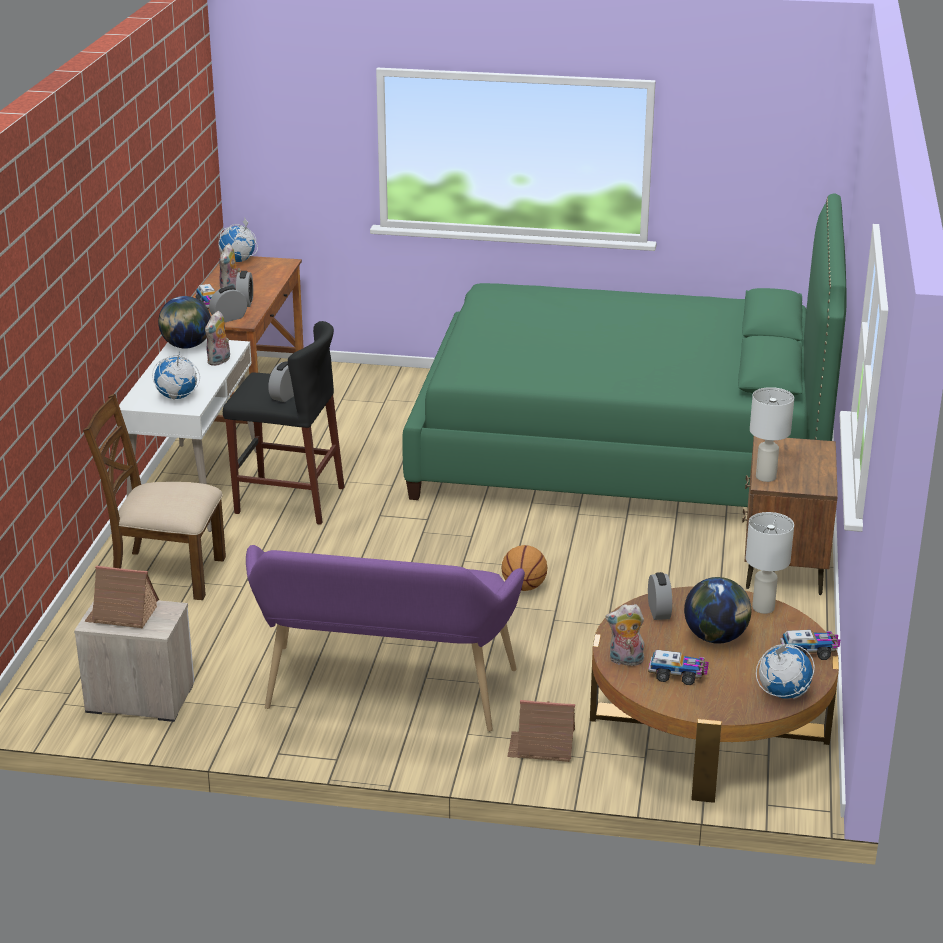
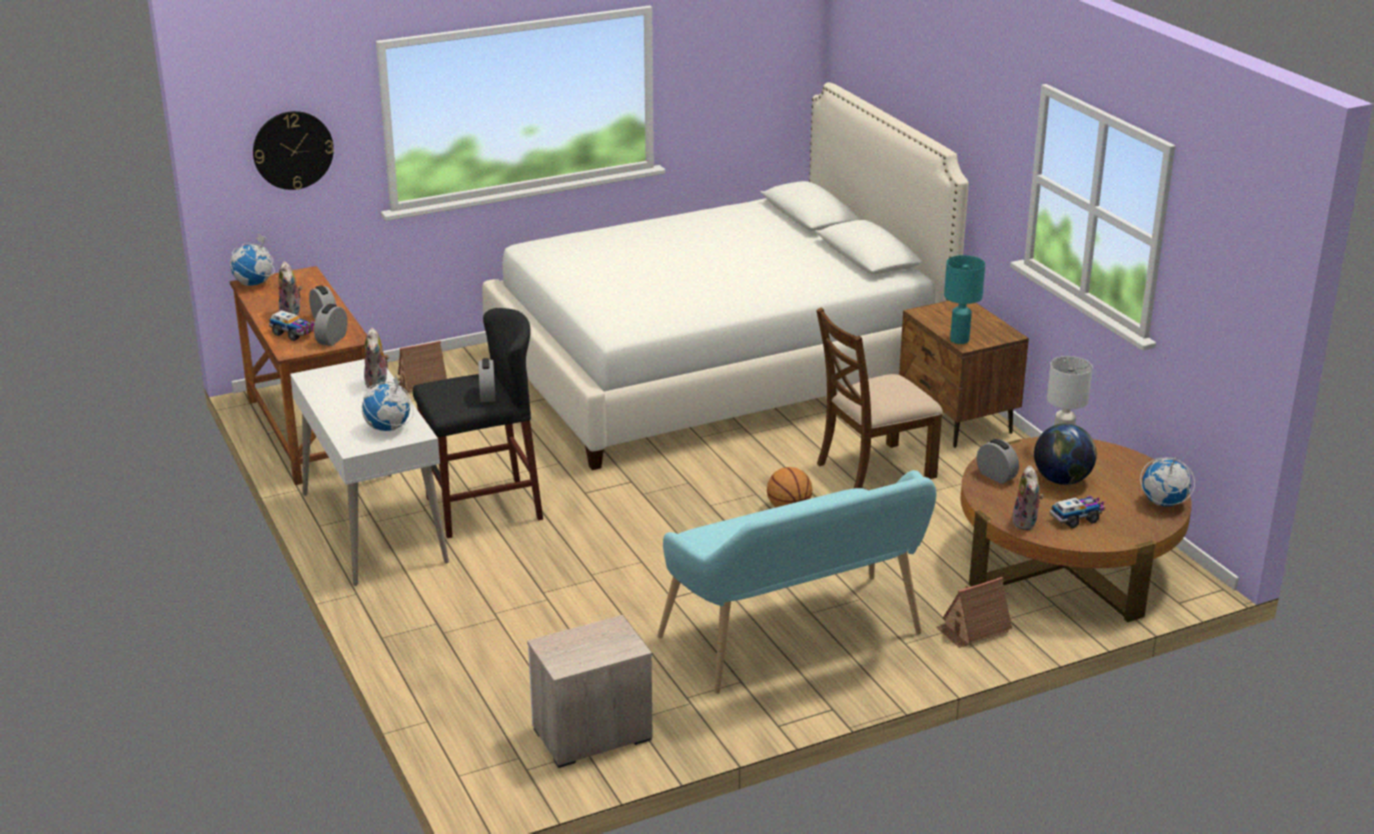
camera: 35 degrees left, 0 degrees up
(122, 614) = (578, 648): toy house -> toy house (420, 382)
(166, 574) = (458, 616): brown chair -> brown chair (874, 470)
(186, 346) = (321, 379): globe -> none
(295, 152) = (293, 150): none -> wall clock
(385, 695) = (799, 641): purple bench -> turquoise bench
(624, 450) = (716, 369): green bed -> white bed
(625, 661) = (1026, 523): plush toy -> plush toy turned 60 degrees counterclockwise
(765, 477) = (959, 340): white table lamp -> turquoise table lamp
(809, 652) = (1137, 466): toy truck -> none

